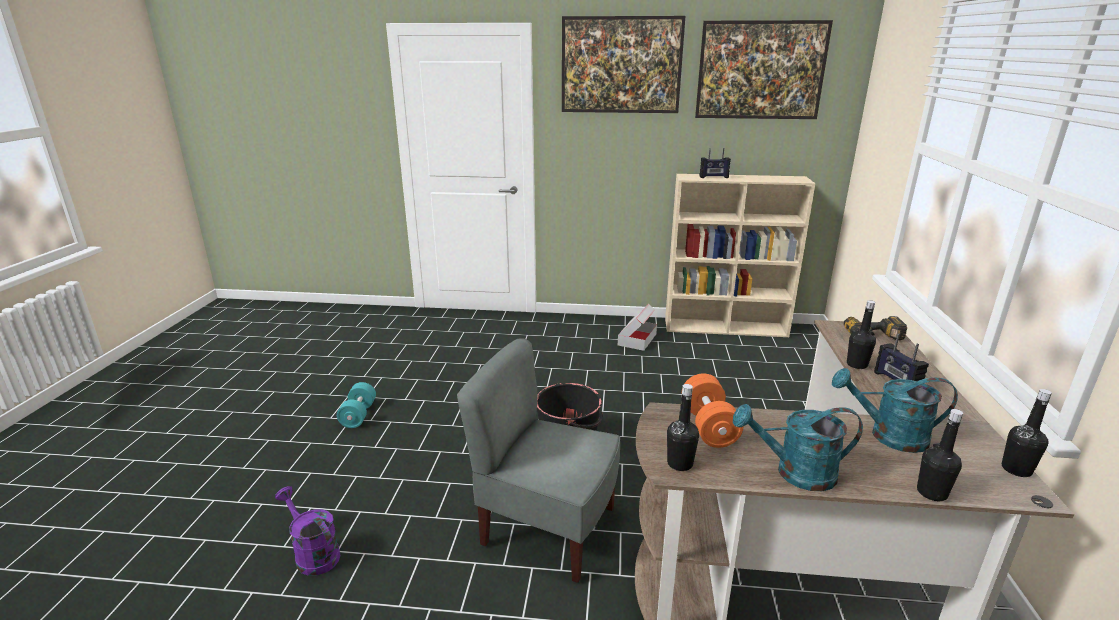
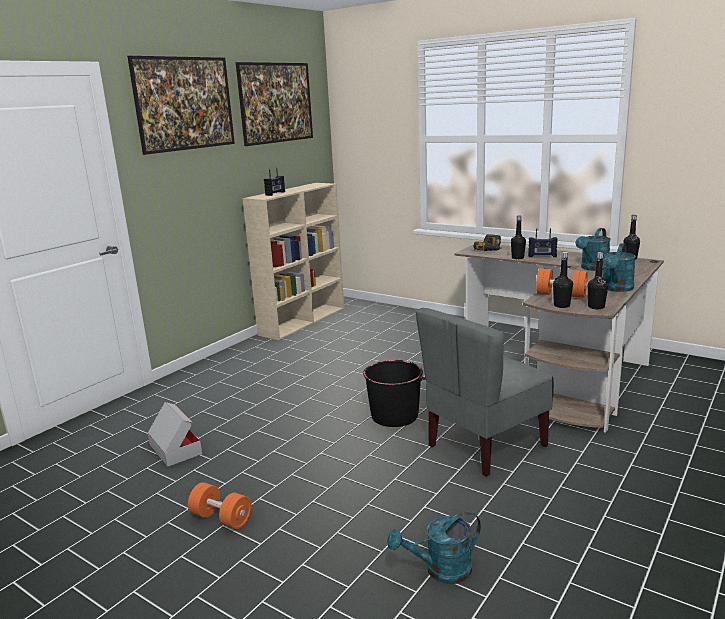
camera: 60 degrees left, 5 degrees down
(313, 554) = (440, 571): purple watering can -> turquoise watering can
(358, 415) = (221, 518): turquoise dumbbell -> orange dumbbell
(637, 339) = (273, 353): cardboard box -> cardboard box (175, 449)
(931, 493) = (642, 273): black bottle -> black bottle (561, 305)

